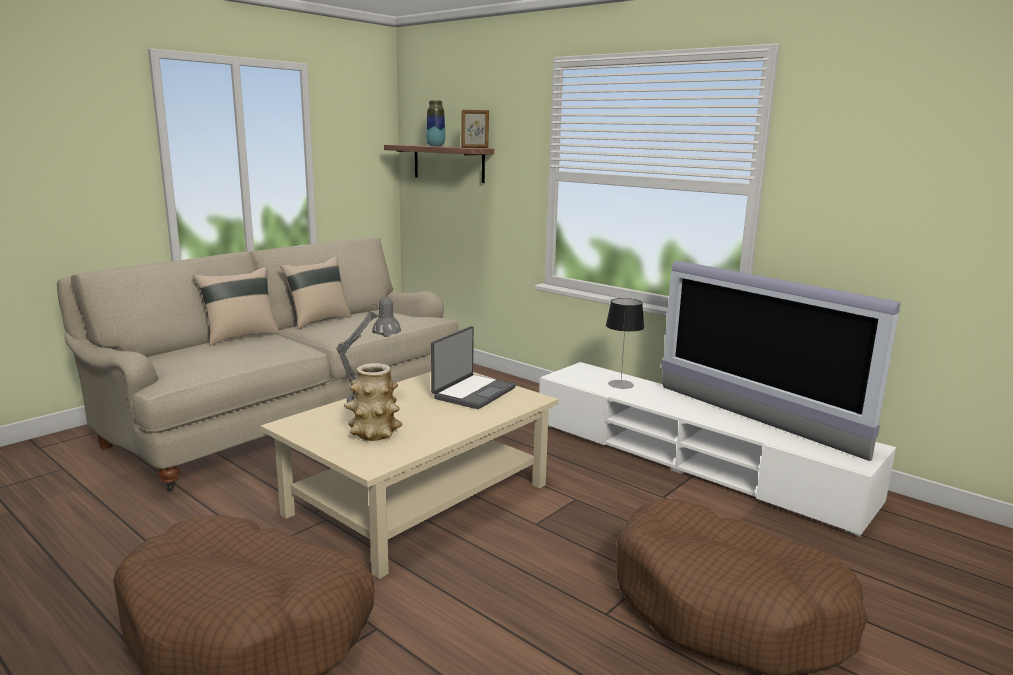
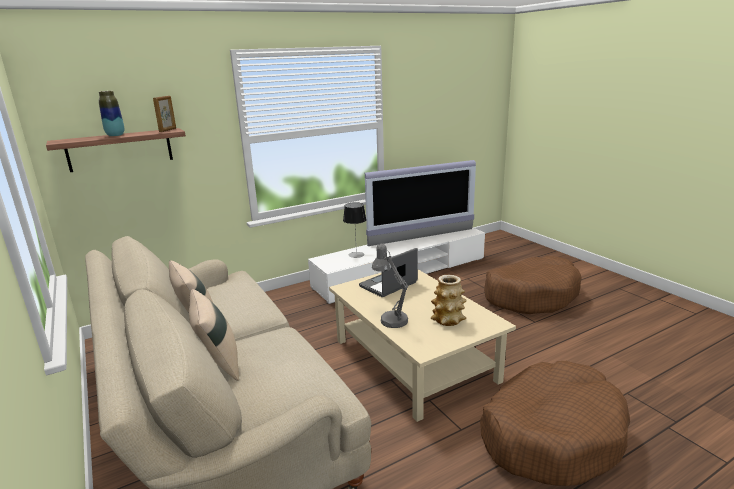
camera: 70 degrees left, 5 degrees up
(473, 392) = (389, 285): laptop -> laptop turned 90 degrees counterclockwise

